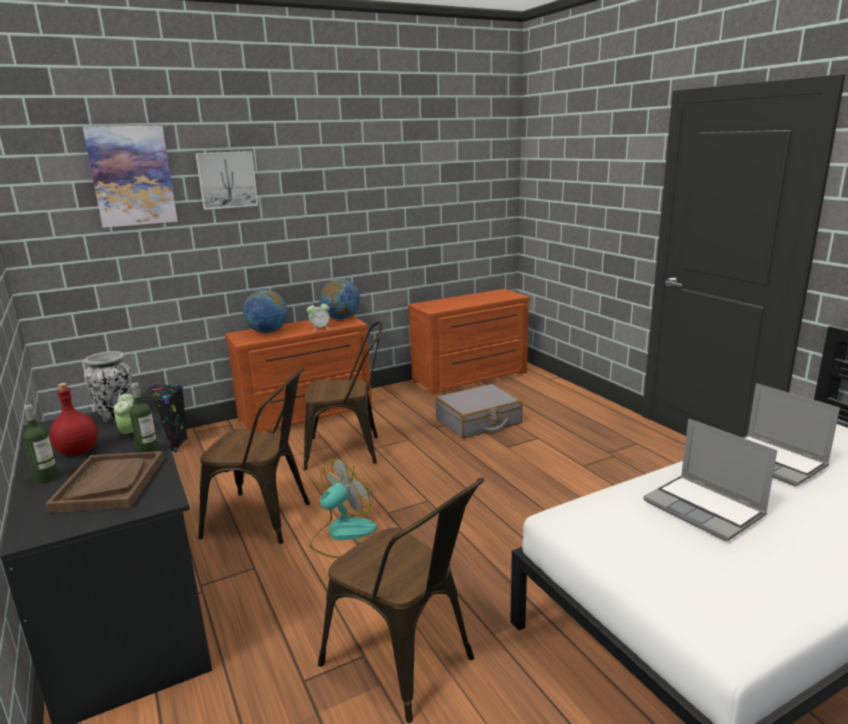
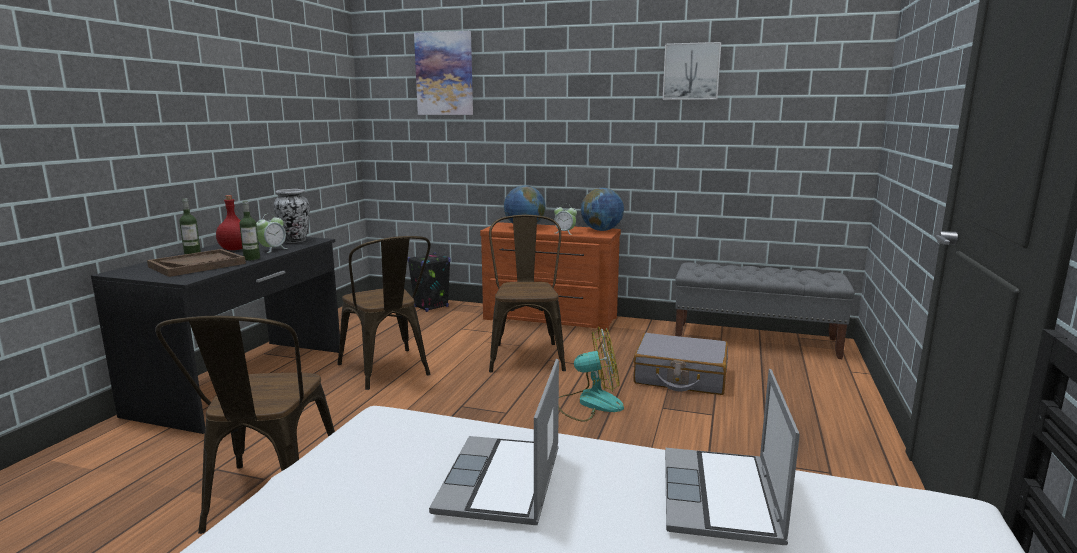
camera: 45 degrees right, 5 degrees down
(227, 180) = (517, 80): picture -> picture (691, 71)
(342, 535) = (405, 404): fan -> fan (589, 403)
(350, 451) = (526, 354): brown chair -> brown chair turned 135 degrees counterclockwise
(471, 377) = (755, 340): brown dresser -> grey bench

